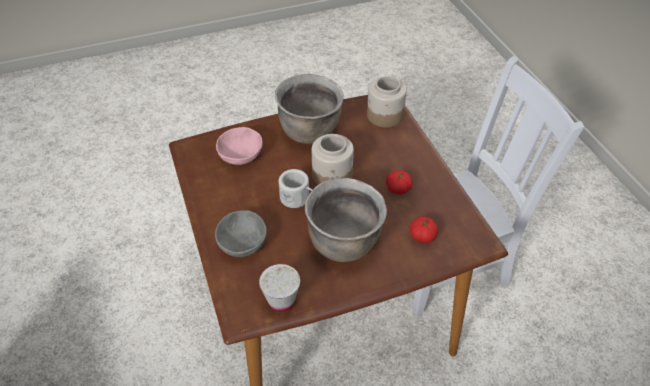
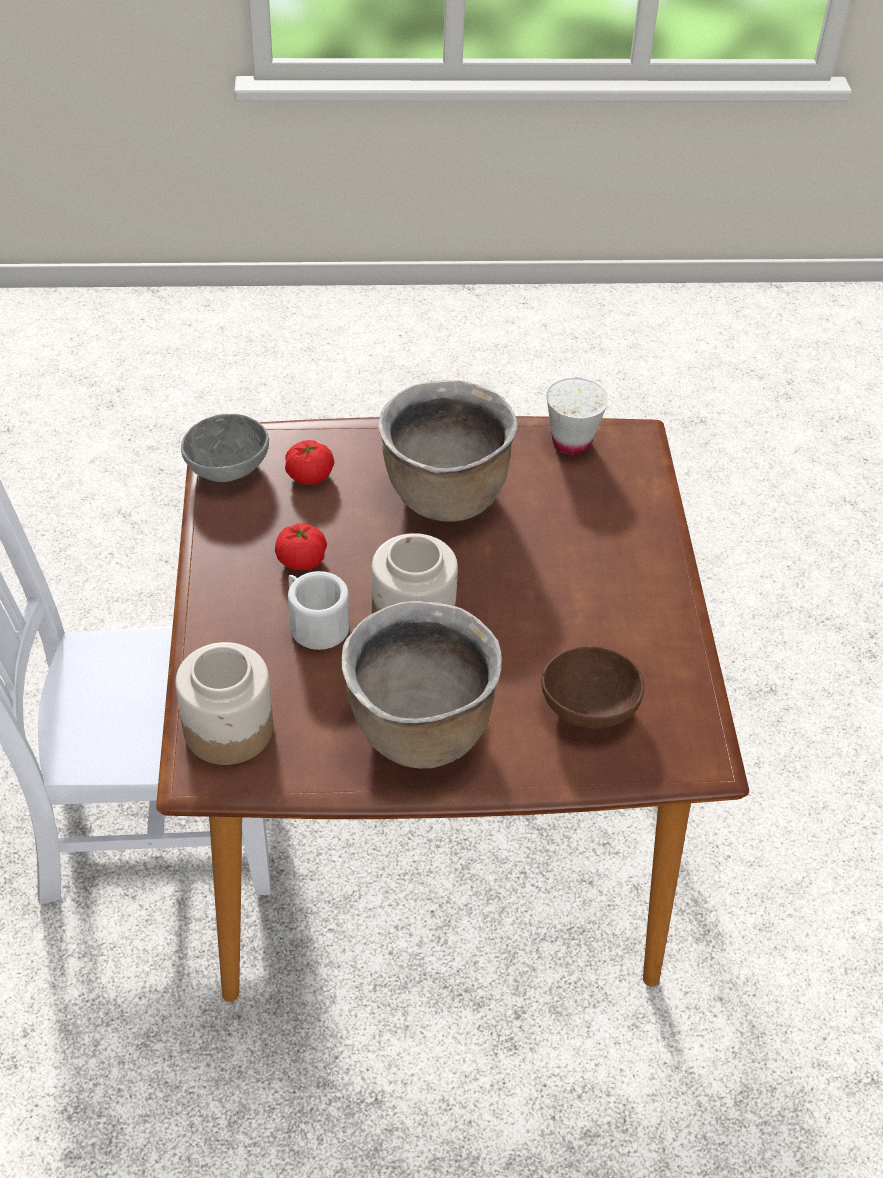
camera: 165 degrees left, 0 degrees up
(241, 156) = (587, 705): pink bowl -> brown bowl
(244, 244) = (613, 534): grey bowl -> grey bowl (225, 467)
(297, 199) = (497, 587): white mug -> white mug (314, 624)

